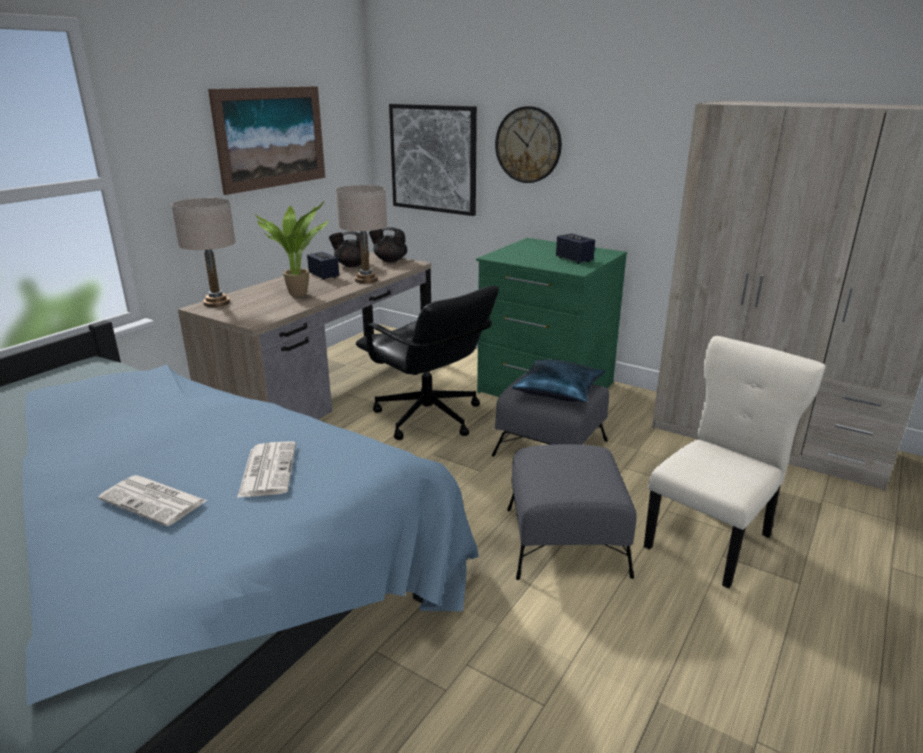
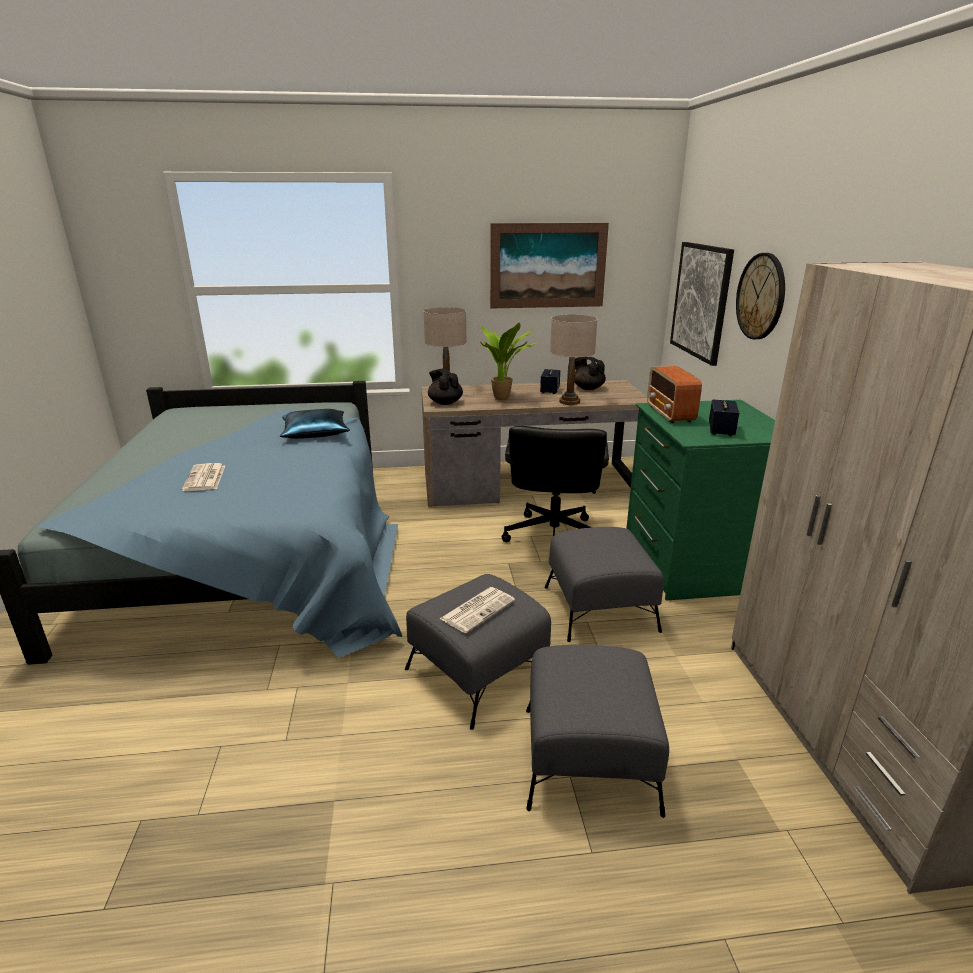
camera: 50 degrees right, 0 degrees up
(267, 469) = (264, 488): newspaper -> newspaper (478, 609)
(390, 260) = (626, 392): black teapot -> black teapot (445, 402)
(518, 258) = (670, 414): none -> radio
(559, 390) = (603, 550): blue pillow -> blue pillow (316, 433)
(711, 539) = (588, 759): beige chair -> grey ottoman

